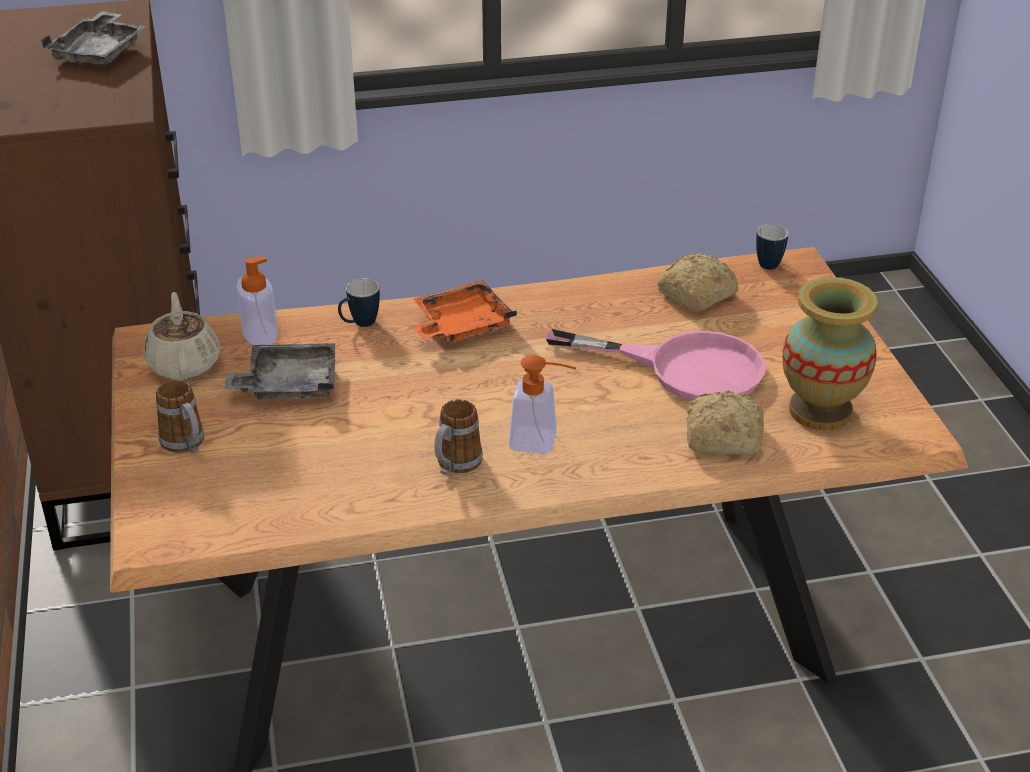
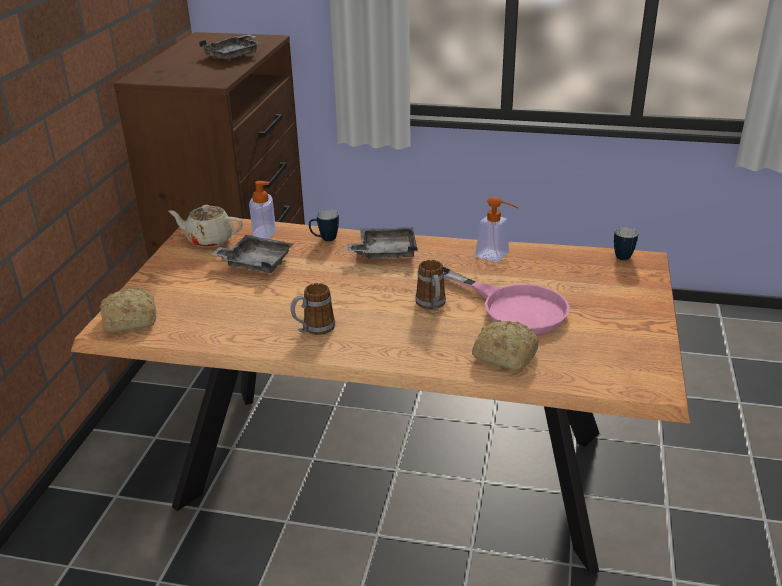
camera: 25 degrees right, 5 degrees down
(184, 363) = (209, 239): beige teapot -> beige teapot turned 90 degrees counterclockwise
(186, 445) = (172, 281): mug -> mug (432, 305)
(461, 325) = (385, 252): orange tray -> grey tray
(542, 442) = (380, 329): soap dispenser -> soap dispenser (497, 256)
(695, 295) = (555, 265): bread -> bread (128, 320)
(820, 411) = (591, 355): vase -> none

